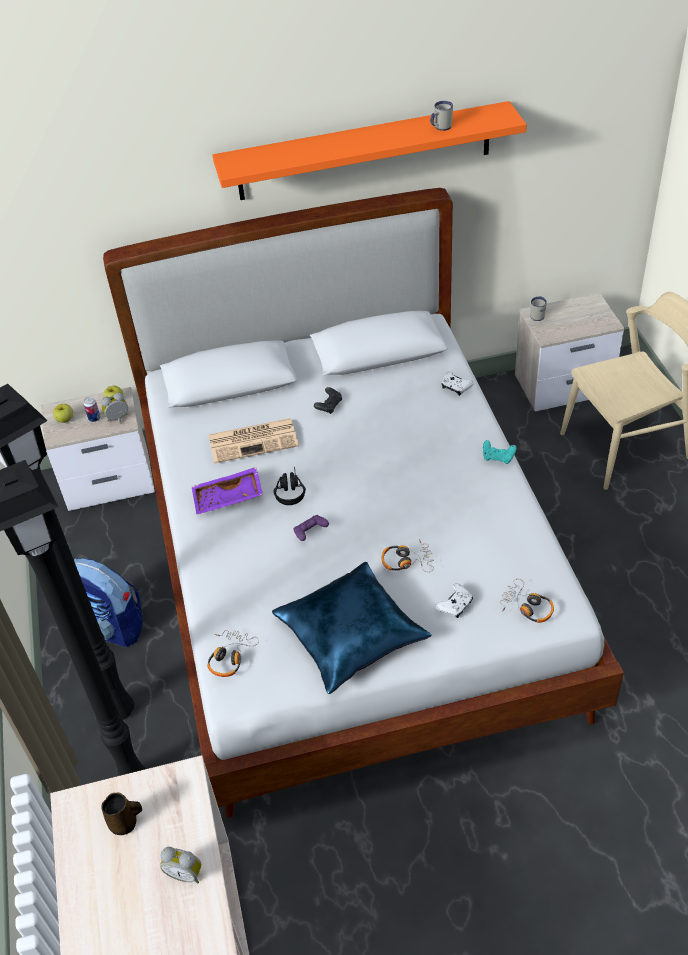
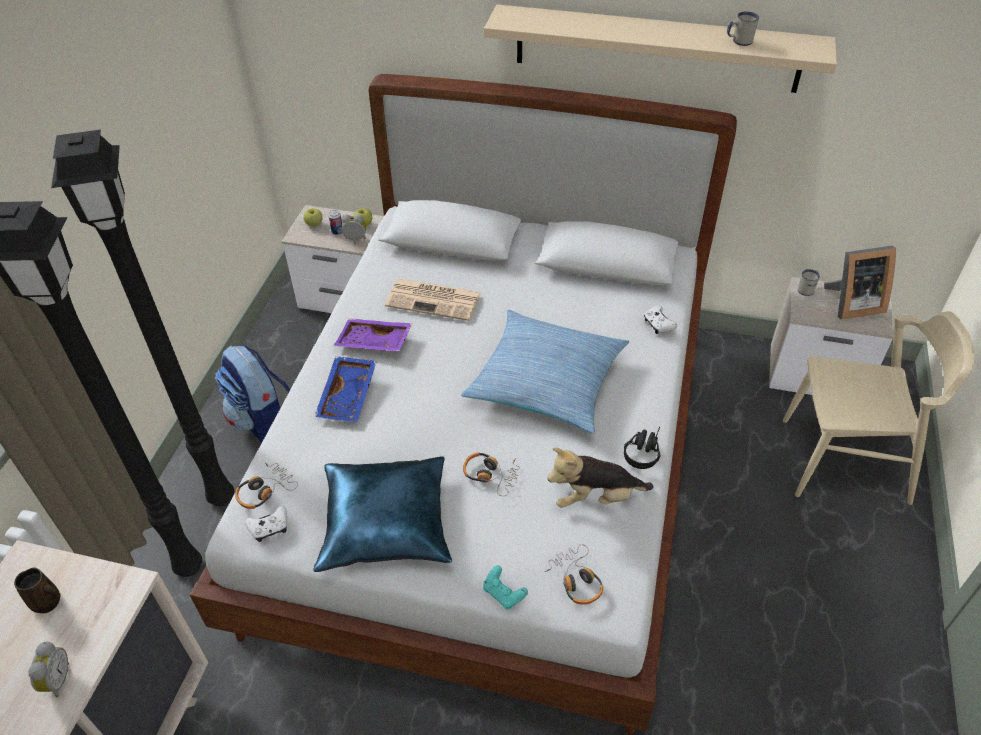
camera: 25 degrees right, 0 degrees up
(185, 873) = (56, 680): alarm clock -> alarm clock turned 135 degrees counterclockwise
(241, 551) = (349, 396): none -> blue tray
(289, 490) = (431, 358): black headphones -> black headphones (643, 450)
(310, 532) = (420, 406): purple game controller -> none
(329, 406) = (524, 295): black game controller -> none
(364, 151) = (656, 48): orange shelf -> beige shelf
(398, 468) = (546, 380): none -> pillow
(455, 605) = (505, 542): white game controller -> white game controller (269, 528)
(498, 457) = (654, 411): turquoise game controller -> turquoise game controller (504, 593)
(498, 542) = (595, 497): none -> plush toy
(578, 314) = (851, 304): none -> picture frame

